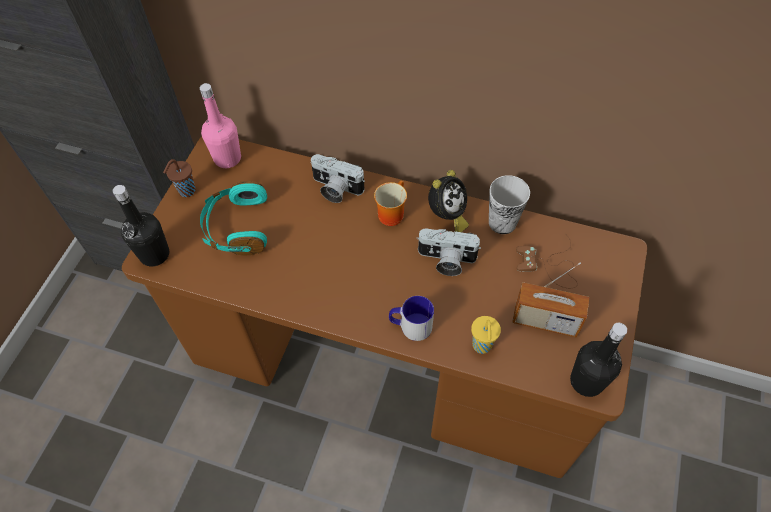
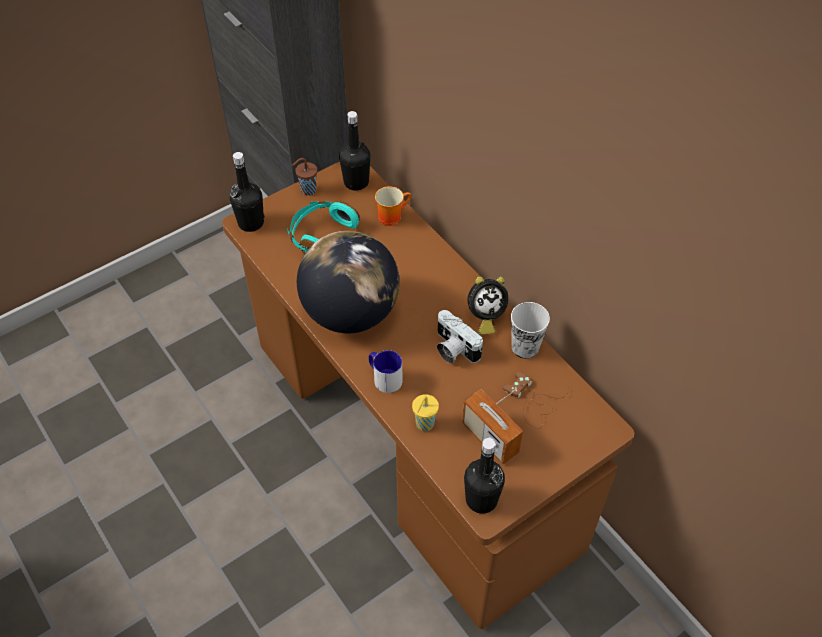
camera: 35 degrees right, 5 degrees down
(227, 158) = (356, 182): pink bottle -> black bottle
(327, 284) = (350, 313): none -> globe
(335, 189) = (416, 248): camera -> none
(390, 212) = (442, 289): mug -> mug (391, 215)

